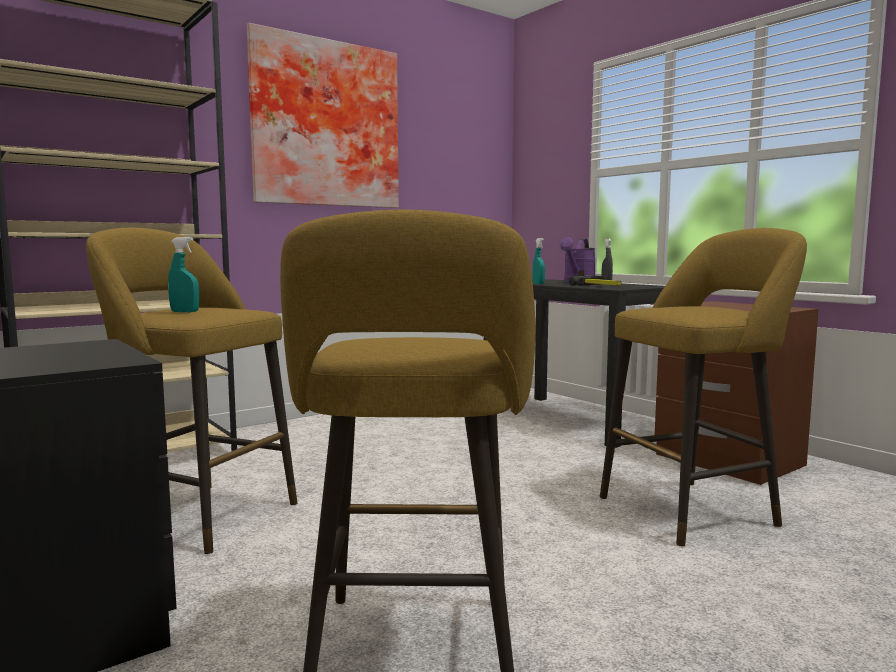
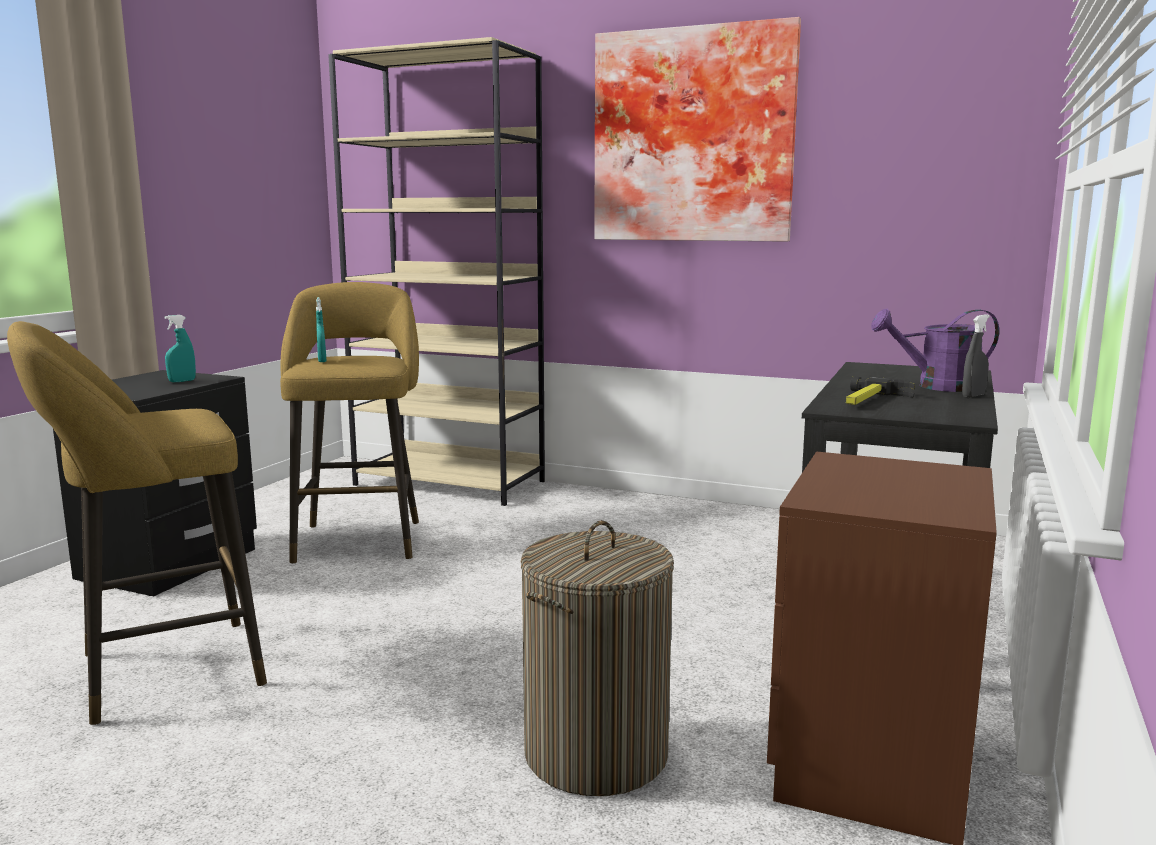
camera: 60 degrees right, 5 degrees up
(538, 284) = (846, 379): turquoise spray bottle -> turquoise spray bottle (182, 381)
(694, 509) = (596, 754): yellow stool -> laundry basket

